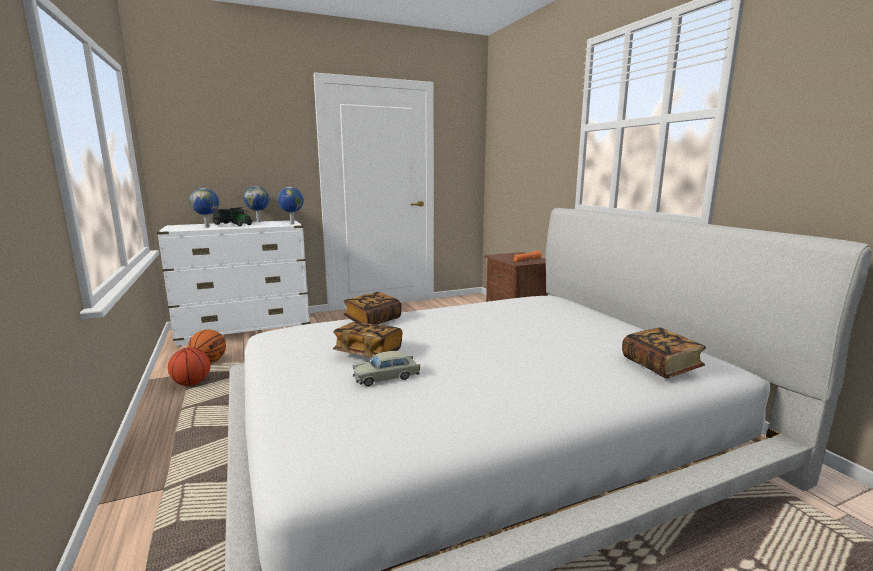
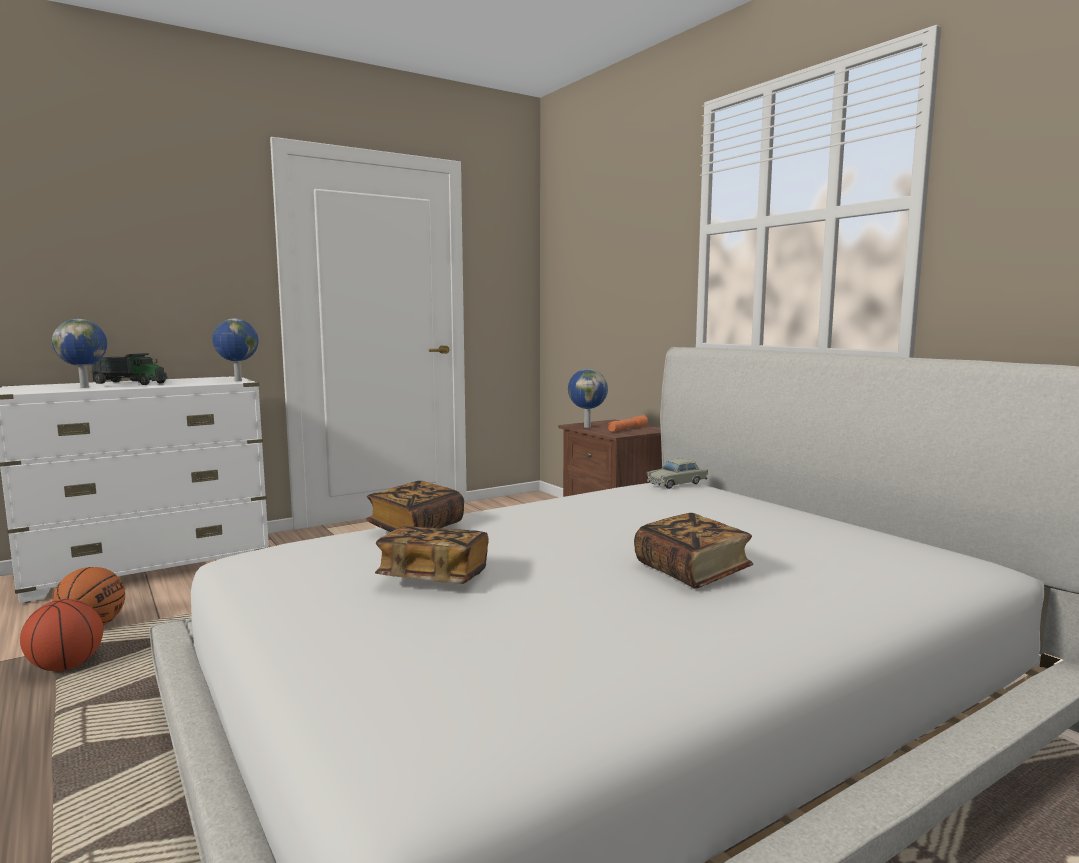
camera: 10 degrees left, 5 degrees down
(259, 221) = (175, 379): globe -> globe (587, 427)
(386, 377) = (484, 613): beige toy car -> beige toy car (677, 483)
(660, 366) = (895, 567): book -> book (691, 571)

